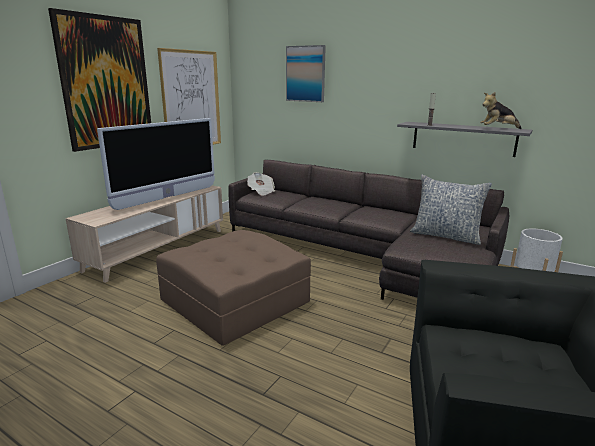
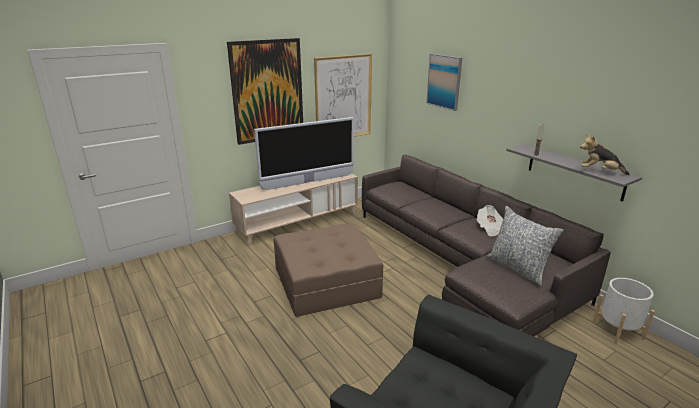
camera: 25 degrees right, 5 degrees up
(261, 191) = (391, 185): newspaper -> newspaper (491, 228)

